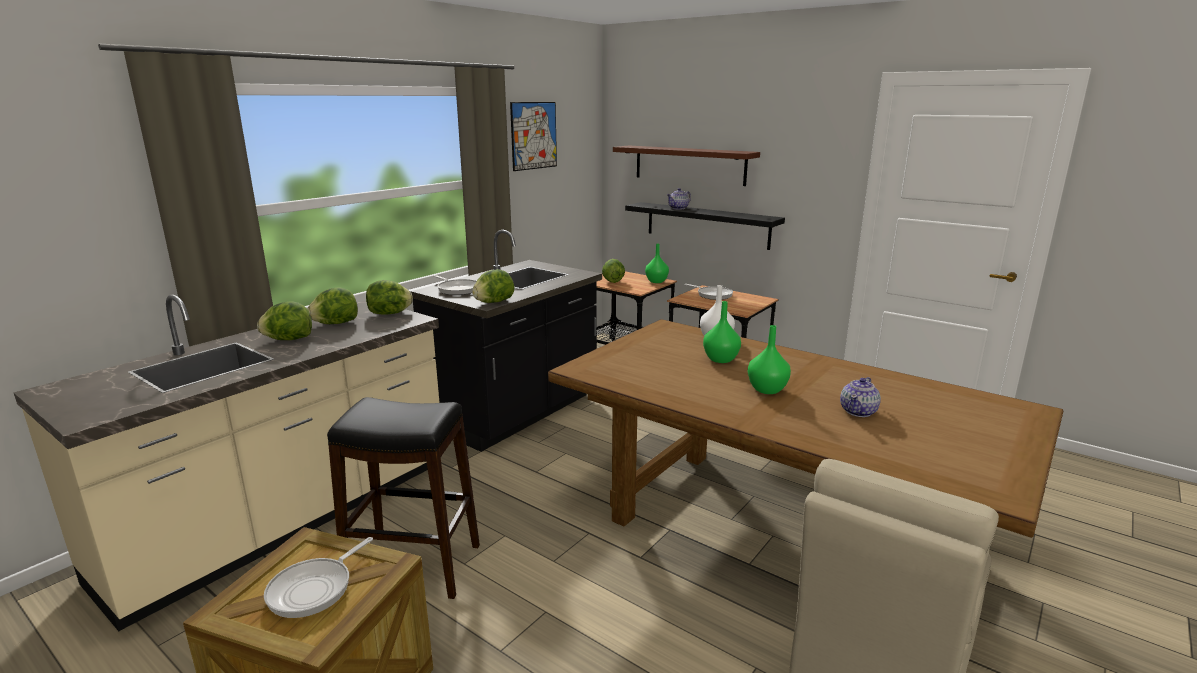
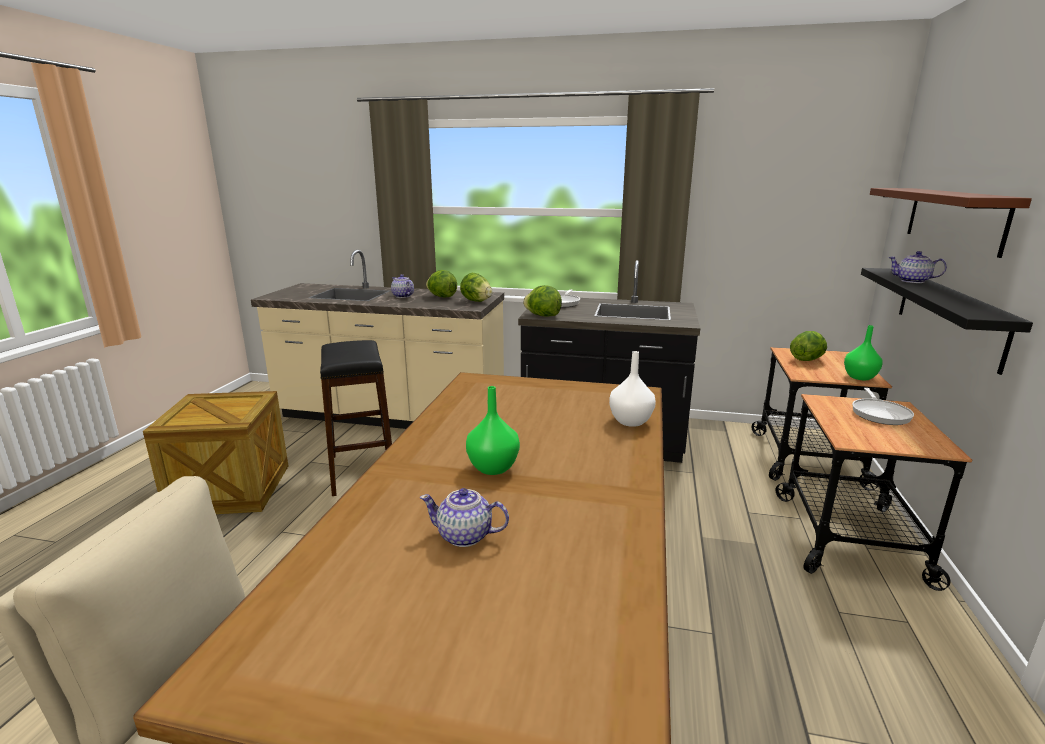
camera: 65 degrees right, 0 degrees up
(289, 339) = (403, 296): lettuce -> teapot
(314, 589) = (214, 411): frying pan -> none
(534, 135) = (753, 169): picture -> none
(720, 359) = (564, 432): green vase -> none

